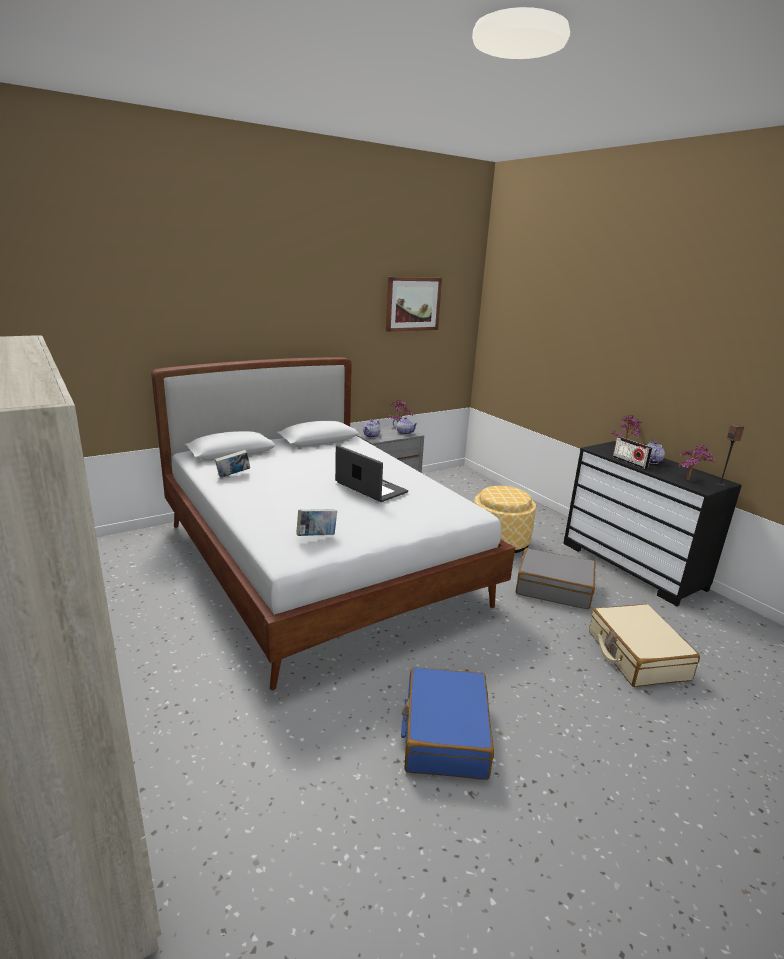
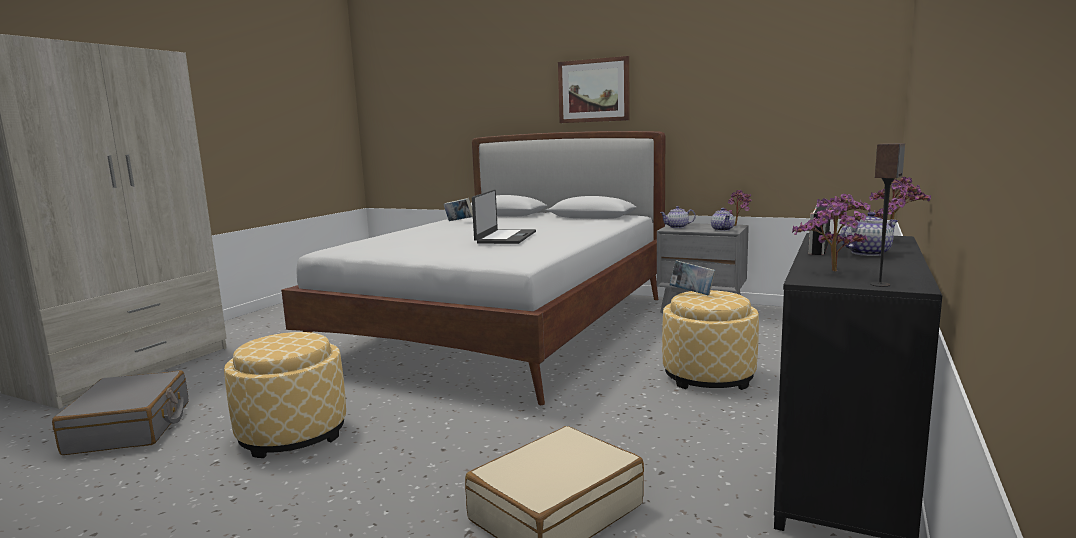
camera: 60 degrees right, 10 degrees down
(316, 536) = (373, 245): book -> book (692, 293)
(413, 304) = (770, 63): picture -> picture (594, 90)
(445, 733) = (292, 434): blue suitcase -> ottoman
(554, 588) = (649, 427): grey suitcase -> grey suitcase (131, 427)

